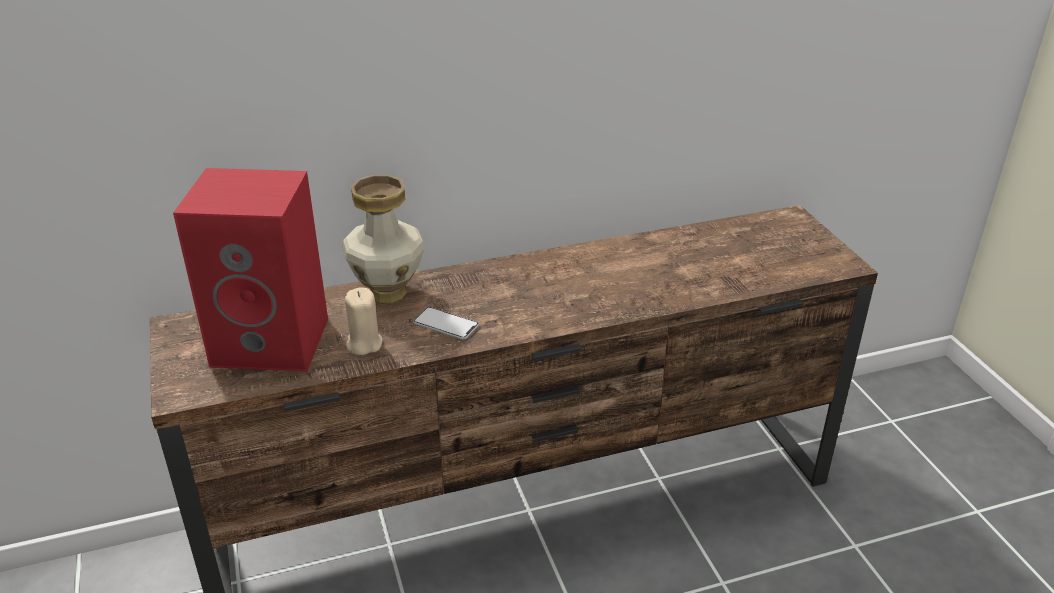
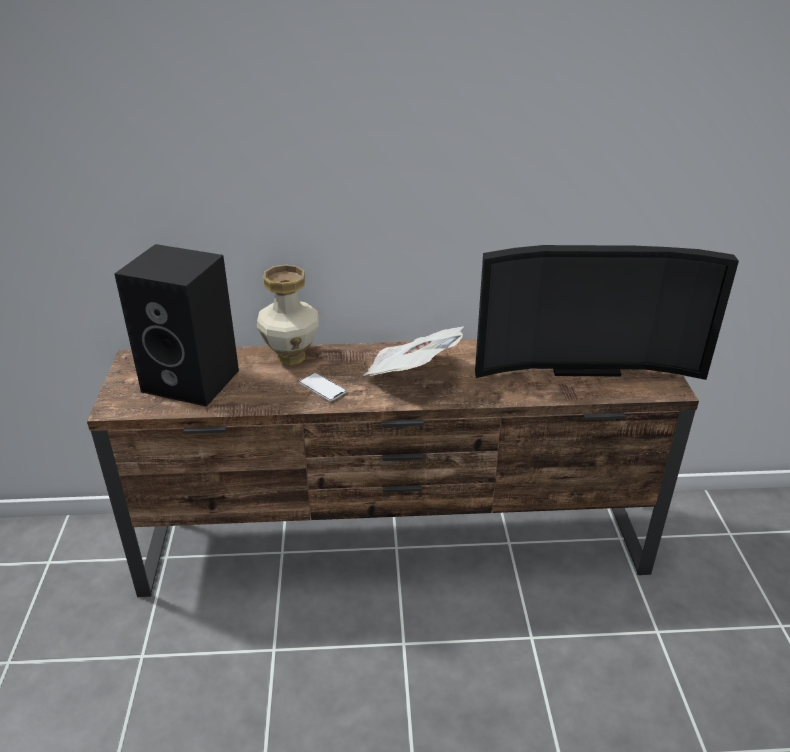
camera: 15 degrees right, 0 degrees up
(274, 341) = (193, 380): red speaker -> black speaker
(364, 344) = (256, 393): beige candle -> none
(546, 291) = (411, 374): none -> newspaper
(737, 251) = (582, 365): none -> television

